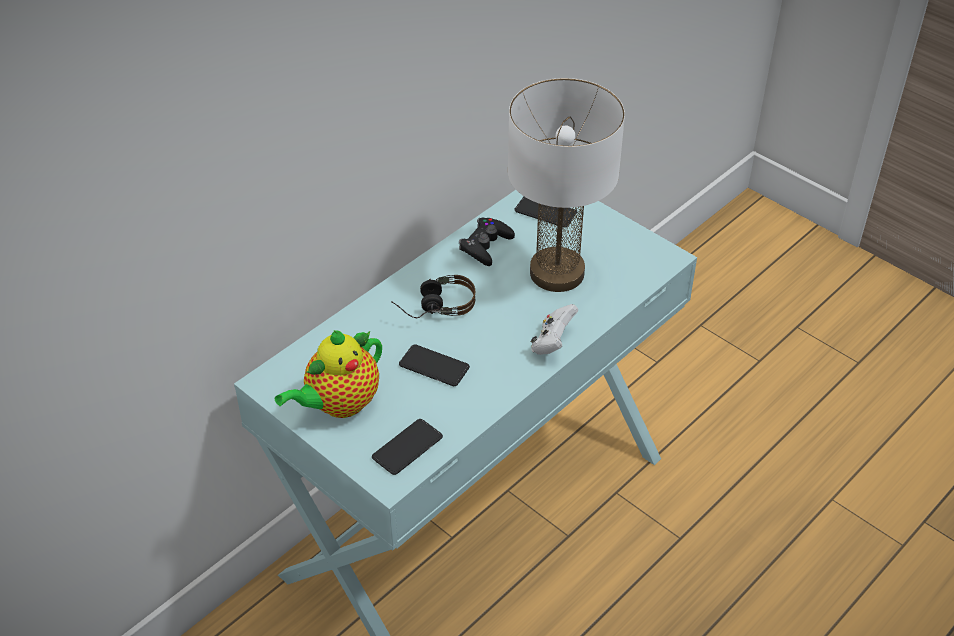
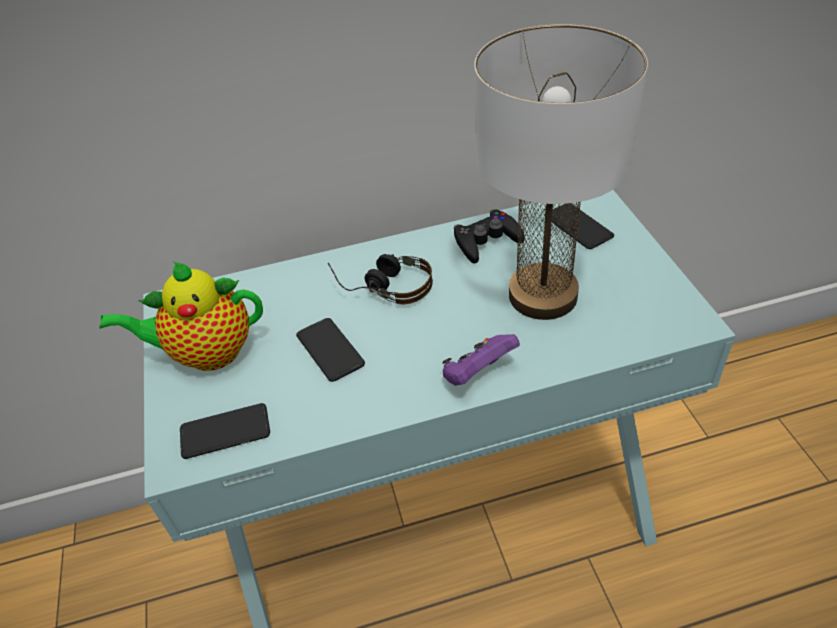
camera: 35 degrees right, 0 degrees up
(552, 343) = (477, 374): white game controller -> purple game controller

